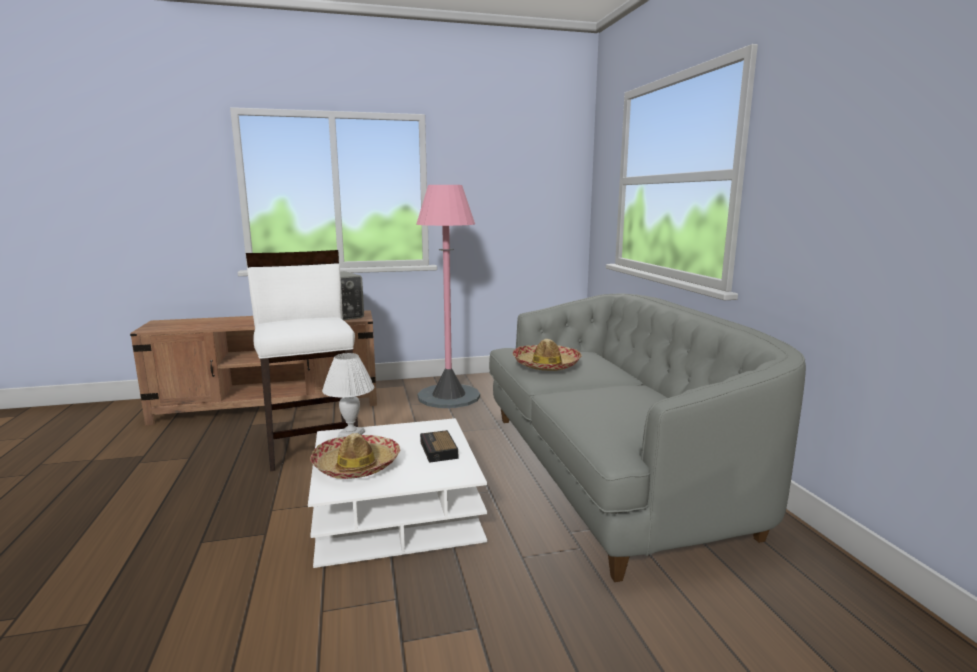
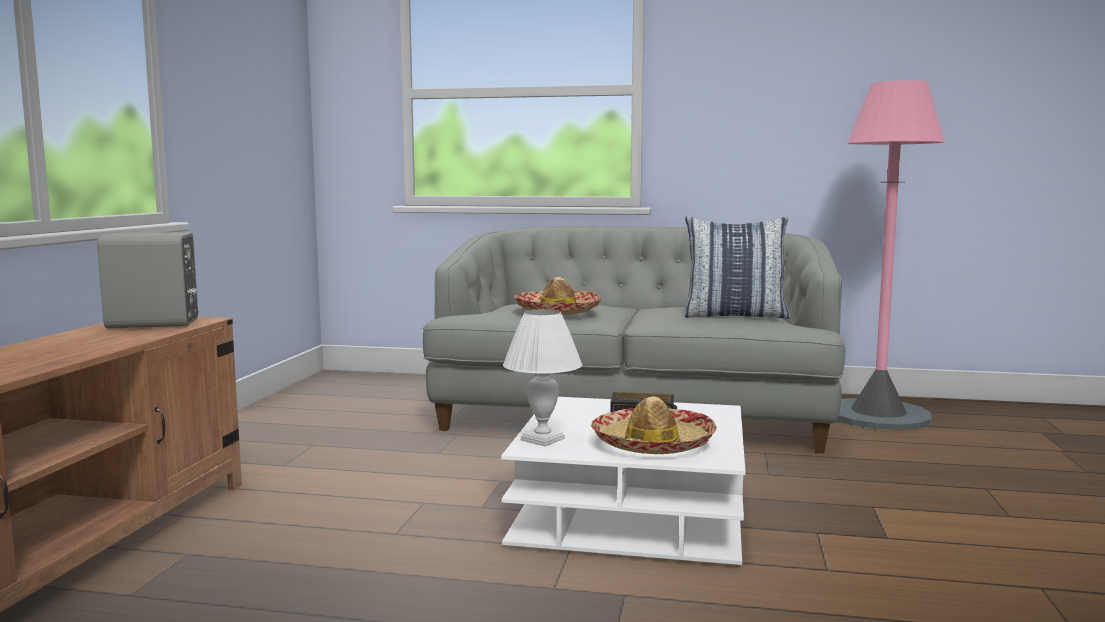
camera: 65 degrees left, 5 degrees down
(312, 444) = (336, 544): white stool -> none
(449, 396) = (297, 441): pink floor lamp -> pink floor lamp (878, 415)
(614, 414) = (735, 316): none -> pillow

